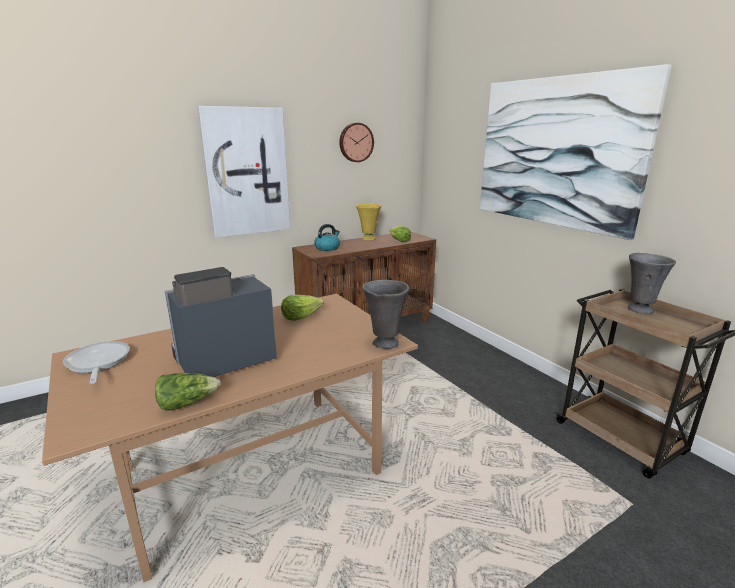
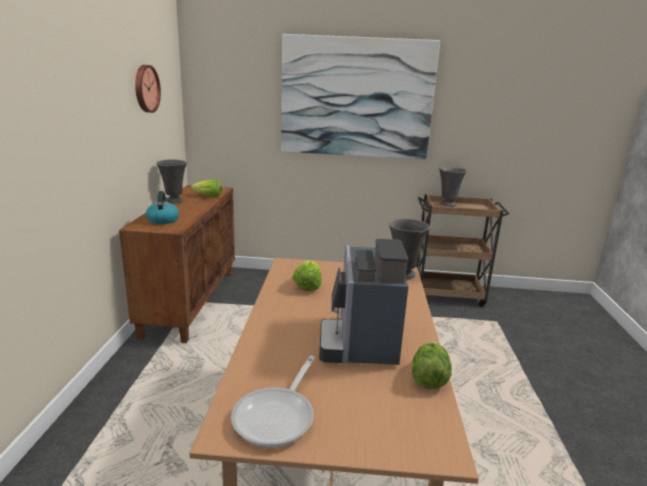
camera: 55 degrees left, 0 degrees up
(97, 364) = (277, 416): frying pan -> frying pan turned 75 degrees counterclockwise
(247, 172) = (69, 137): picture -> none
(368, 239) = (174, 201): yellow vase -> grey vase

